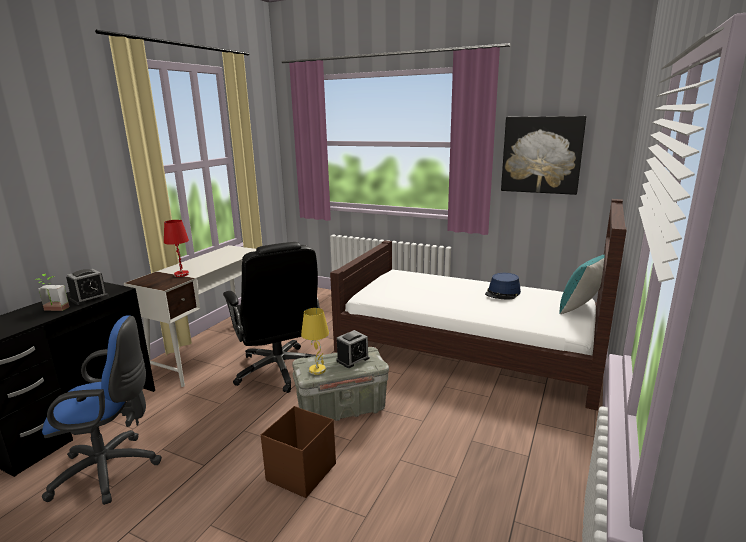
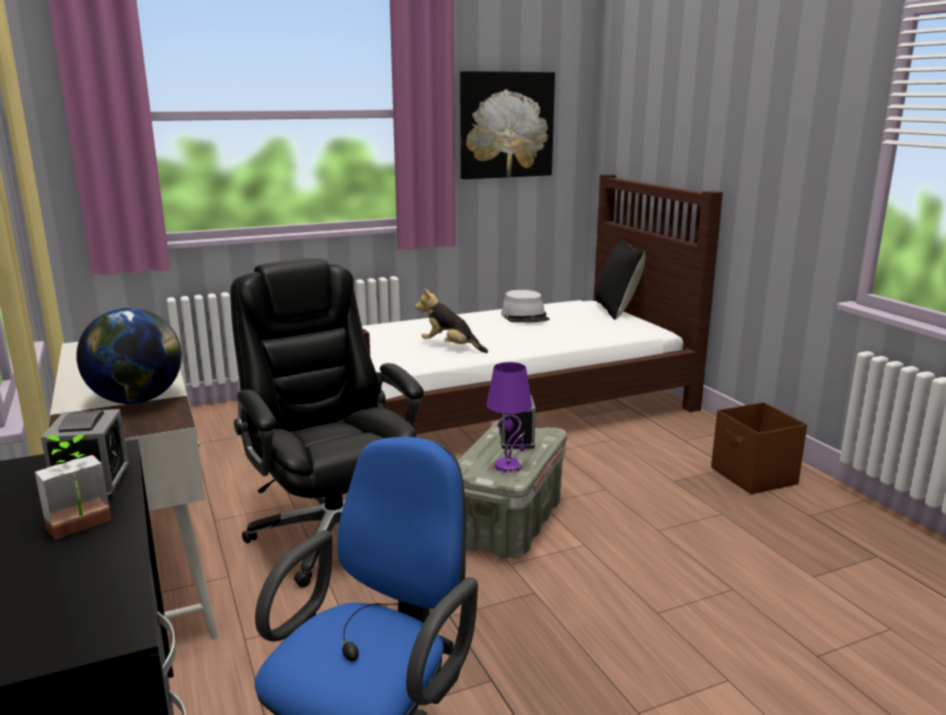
camera: 50 degrees left, 0 degrees up
(182, 274) = (137, 400): red table lamp -> globe
(279, 370) = (333, 532): black office chair -> black office chair turned 135 degrees counterclockwise
(300, 473) = (607, 603): brown storage box -> brown storage box (753, 476)
(318, 370) = (509, 466): yellow table lamp -> purple table lamp
(416, 297) = (450, 347): none -> plush toy
(503, 293) = (525, 317): blue hat -> grey hat
(581, 309) = (617, 310): turquoise pillow -> black pillow

